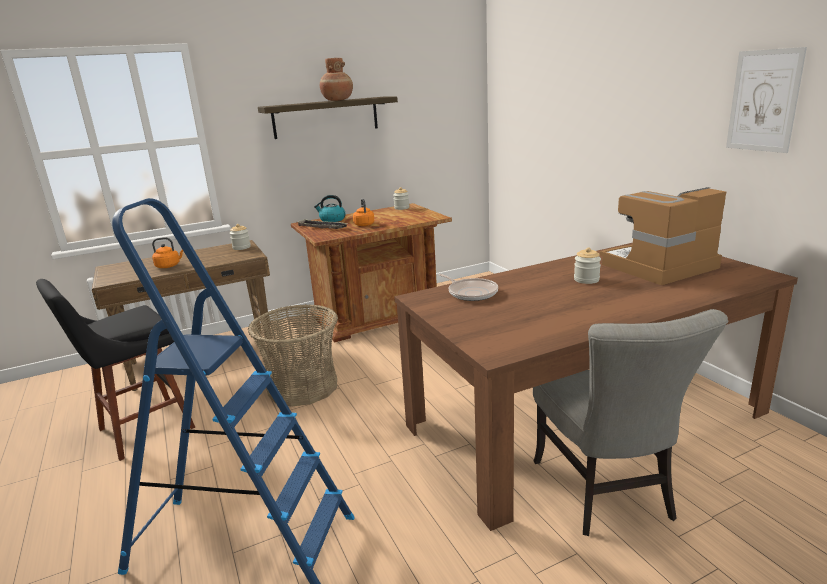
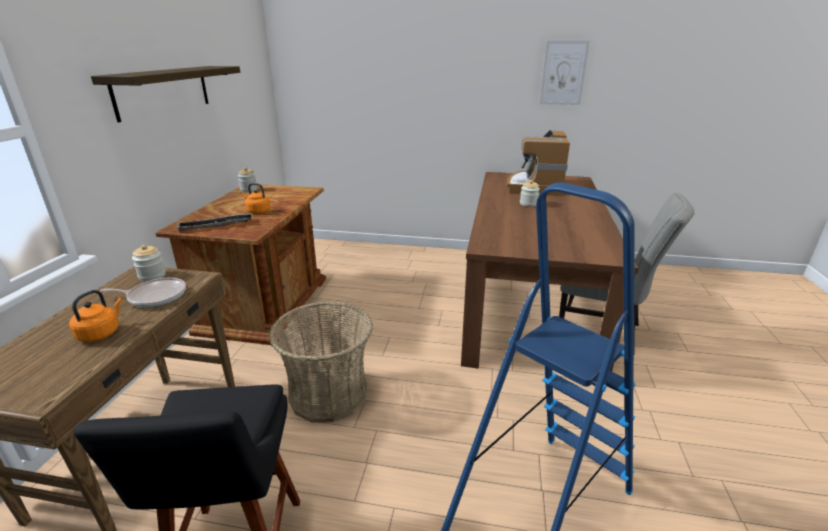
camera: 55 degrees left, 5 degrees up
(332, 220) = (203, 216): kettle -> none
(337, 100) = (184, 69): brown vase -> none
(471, 293) = (501, 232): frying pan -> frying pan (155, 296)

